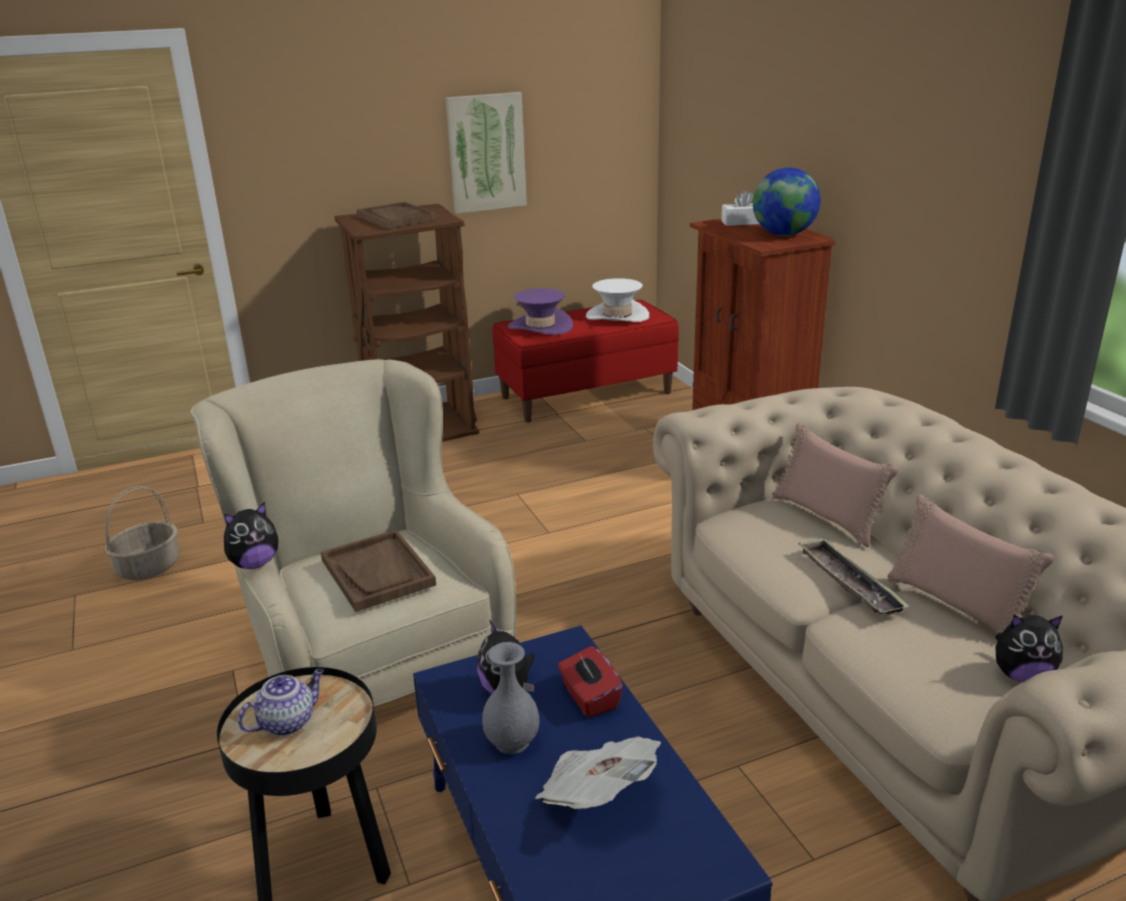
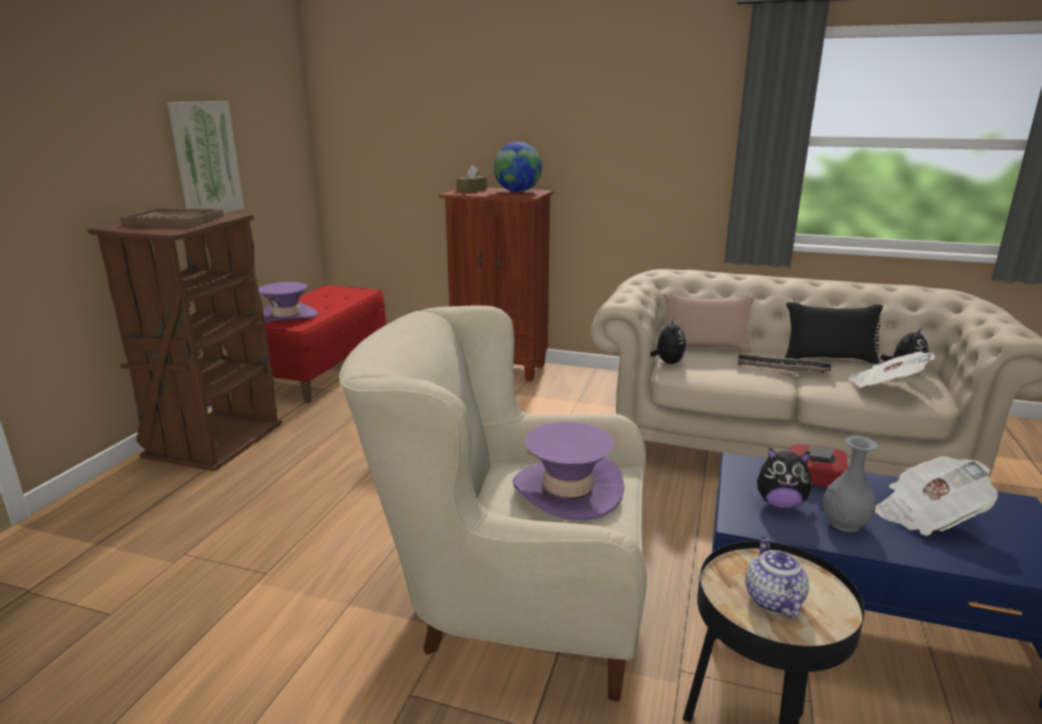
camera: 50 degrees left, 5 degrees down
(149, 567) = (116, 688): basket -> none
(254, 563) = (515, 522): plush toy -> plush toy (667, 362)
(378, 573) = (567, 490): brown tray -> purple hat
(617, 316) = (333, 297): white hat -> none
(742, 222) = (471, 190): white tissue box -> brown tissue box
(921, 671) = (884, 386): none -> newspaper
(957, 606) = (828, 359): beige pillow -> black pillow

